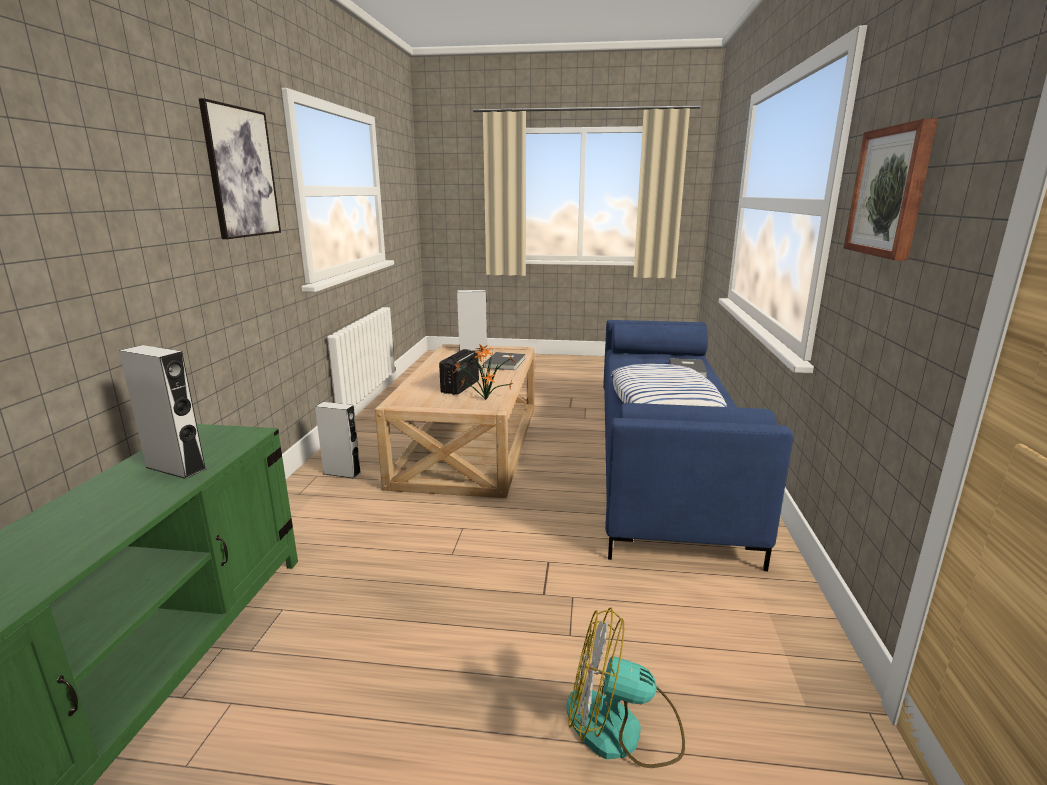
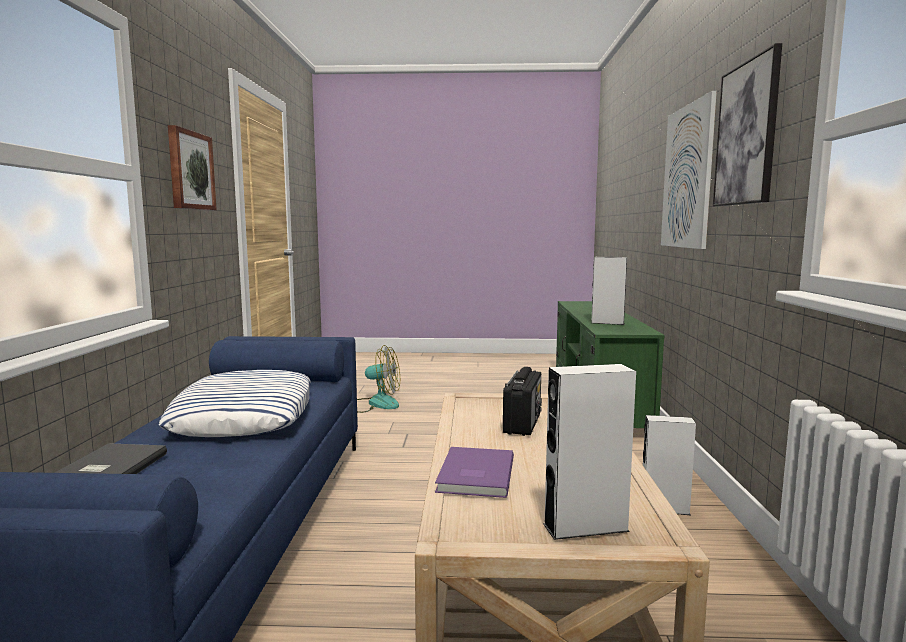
camera: 175 degrees right, 10 degrees down
(142, 201) = (687, 177): none -> picture
(484, 400) = (477, 407): potted plant -> none
(506, 362) = (473, 475): grey book -> purple book

